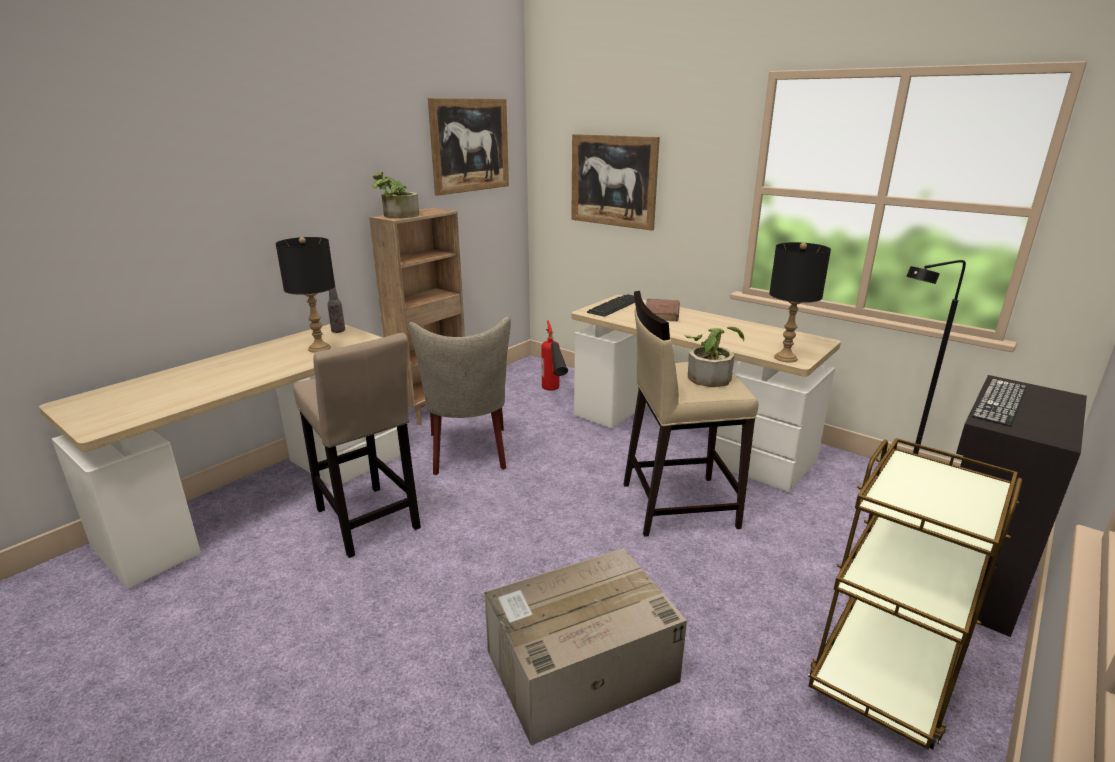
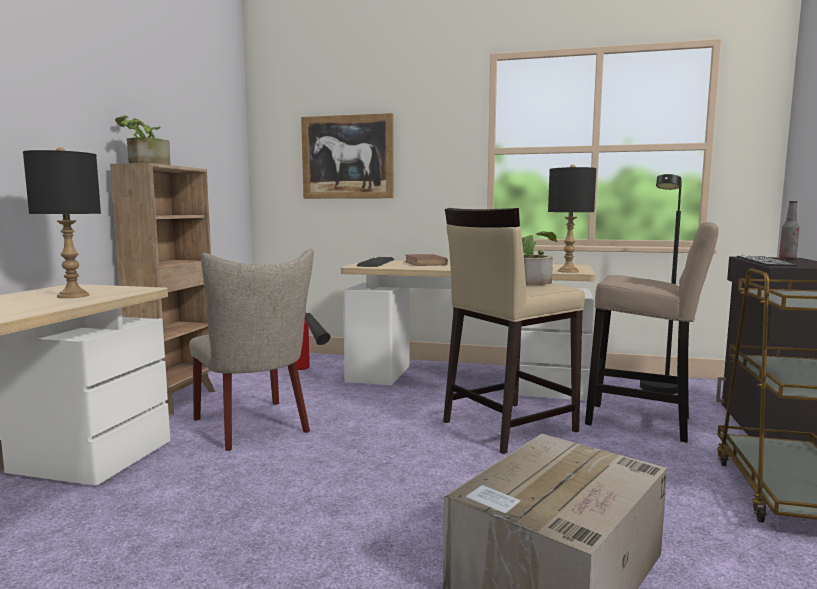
camera: 25 degrees left, 15 degrees down
(338, 331) = (82, 287): bottle -> bottle (787, 258)
(368, 523) = (174, 509): beige stool -> beige stool (644, 423)
(470, 145) = (202, 117): picture -> none

